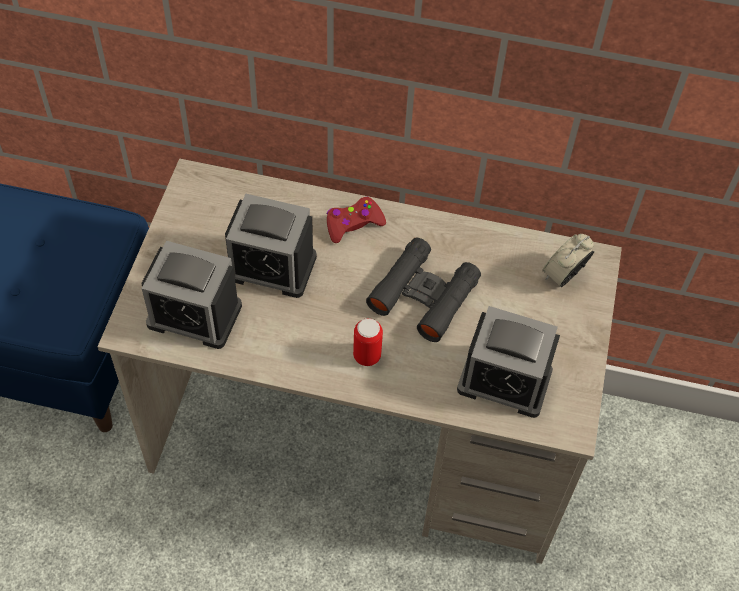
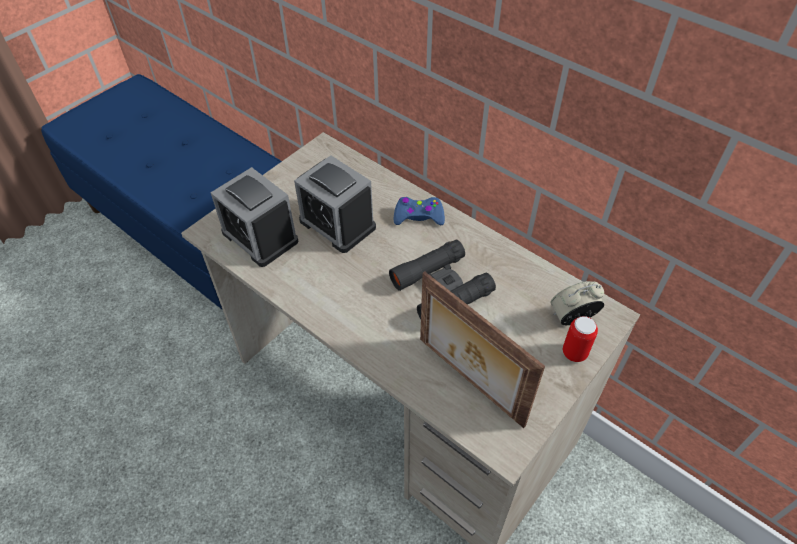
camera: 30 degrees right, 5 degrees down
(353, 224) = (418, 216): red game controller -> blue game controller
(367, 356) = (366, 316): can -> can (574, 353)
(504, 380) = (468, 382): alarm clock -> picture frame

